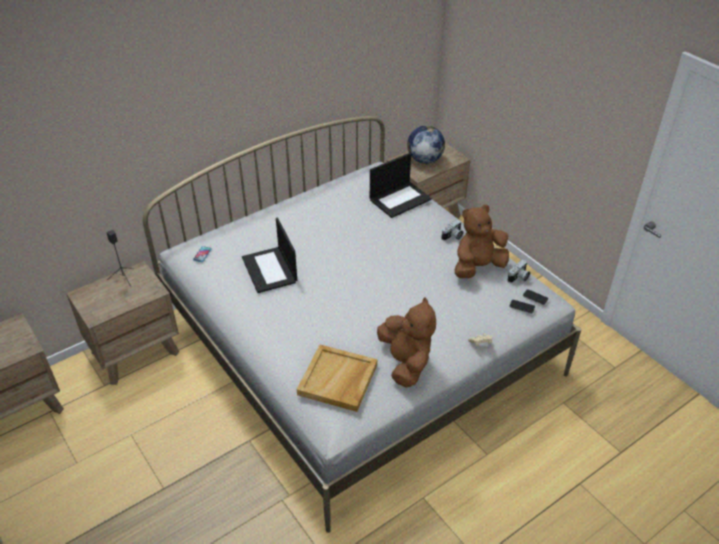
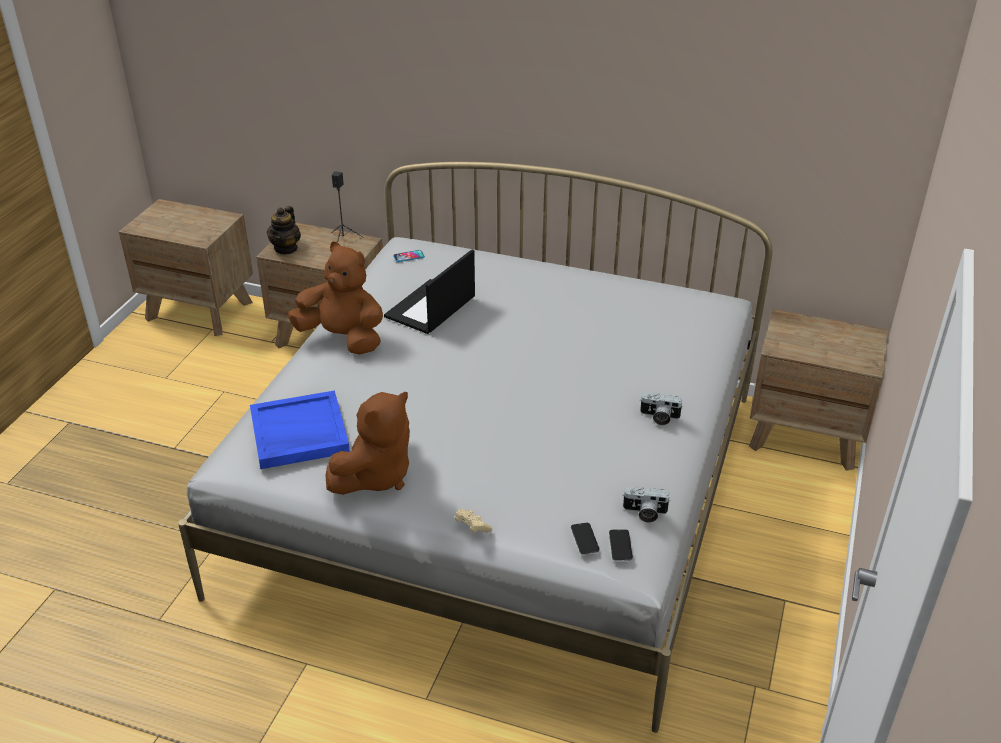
camera: 55 degrees right, 5 degrees down
(98, 309) = (286, 248): none -> teapot
(338, 380) = (298, 433): beige tray -> blue tray
(400, 199) = (679, 343): laptop -> none
(424, 160) = (818, 338): globe -> none
(478, 267) = (622, 465): brown plush toy -> brown plush toy (343, 338)

